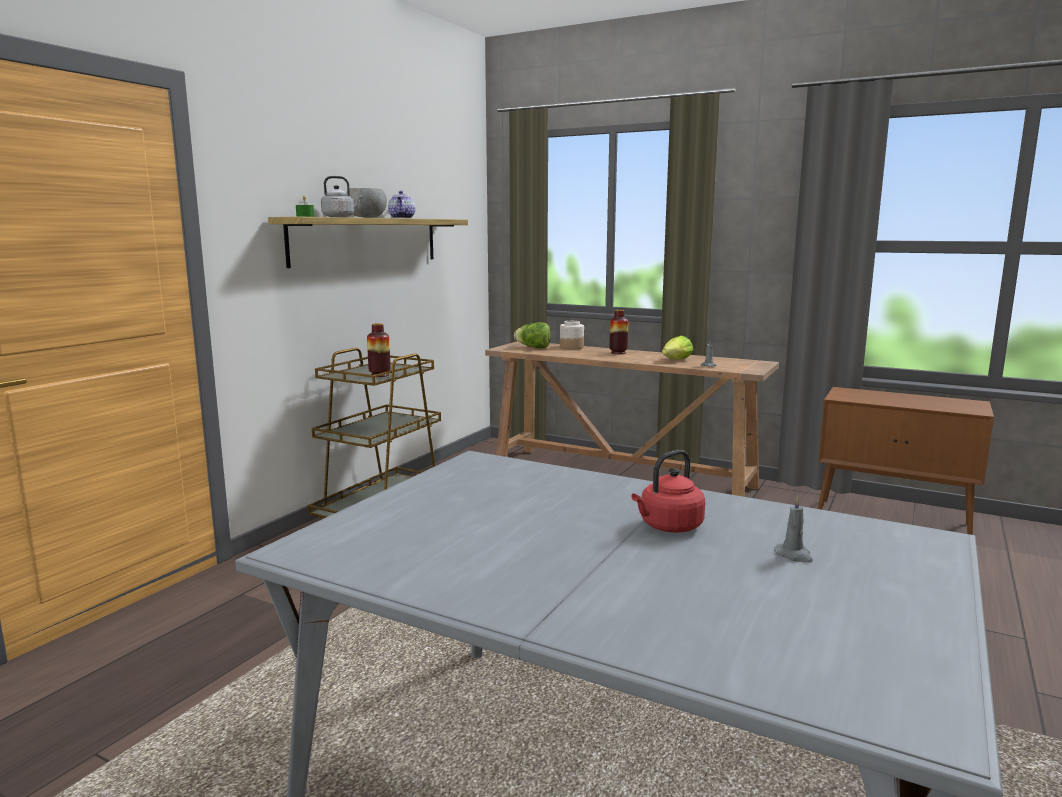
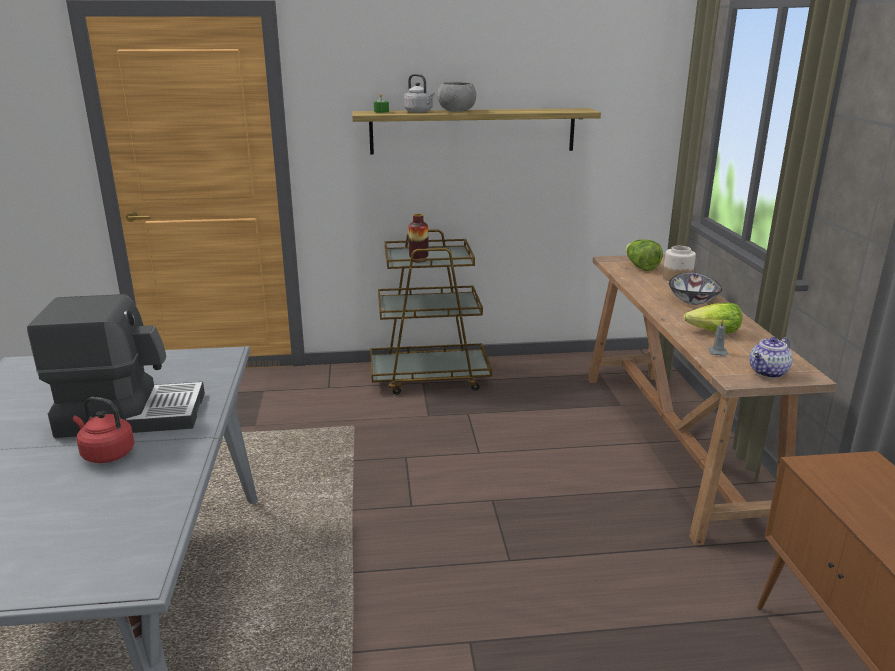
camera: 55 degrees right, 10 degrees up
(402, 218) = (508, 110): teapot -> teapot (768, 373)
(577, 508) = (131, 414): none -> coffee machine
(618, 353) = (693, 301): vase -> bowl
(794, 555) = (63, 514): grey candle -> none

